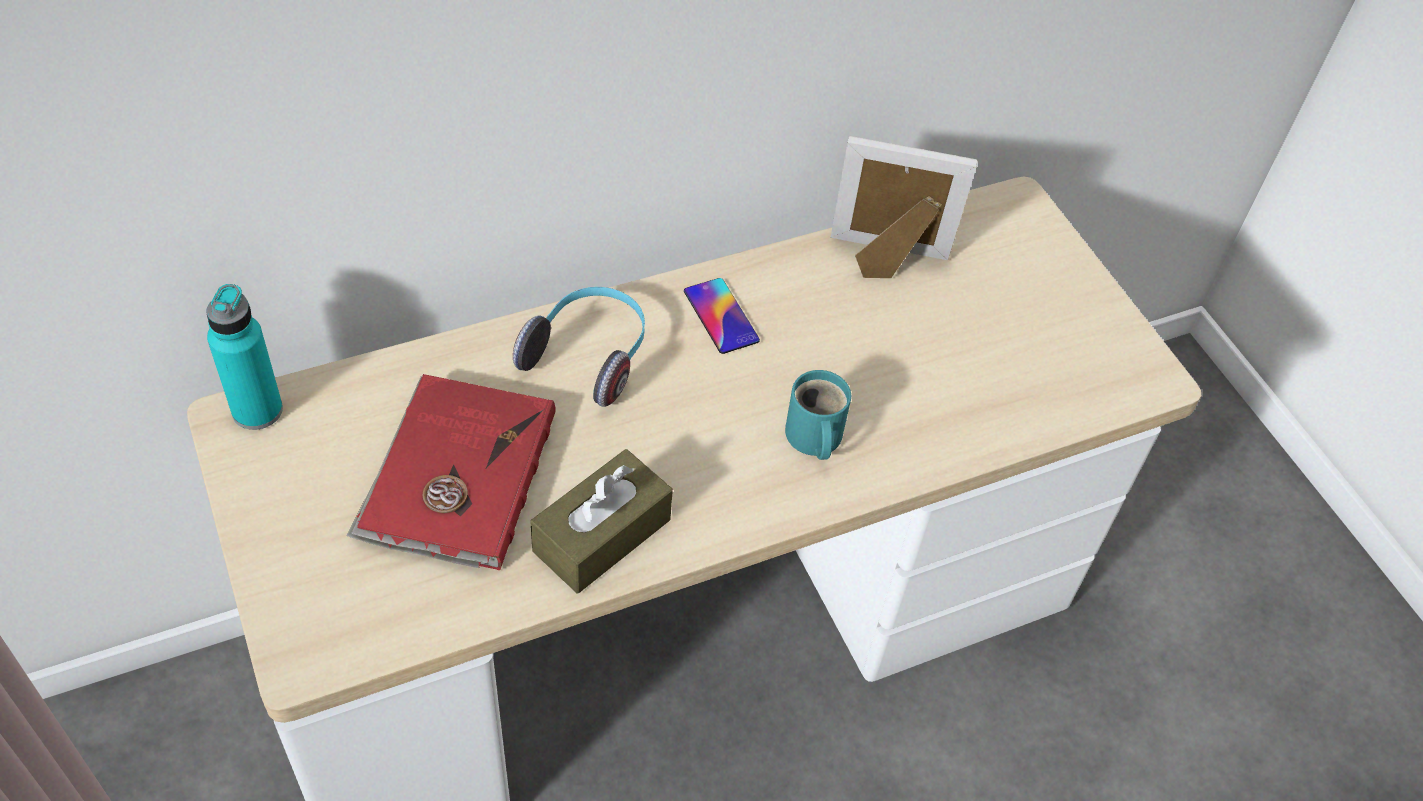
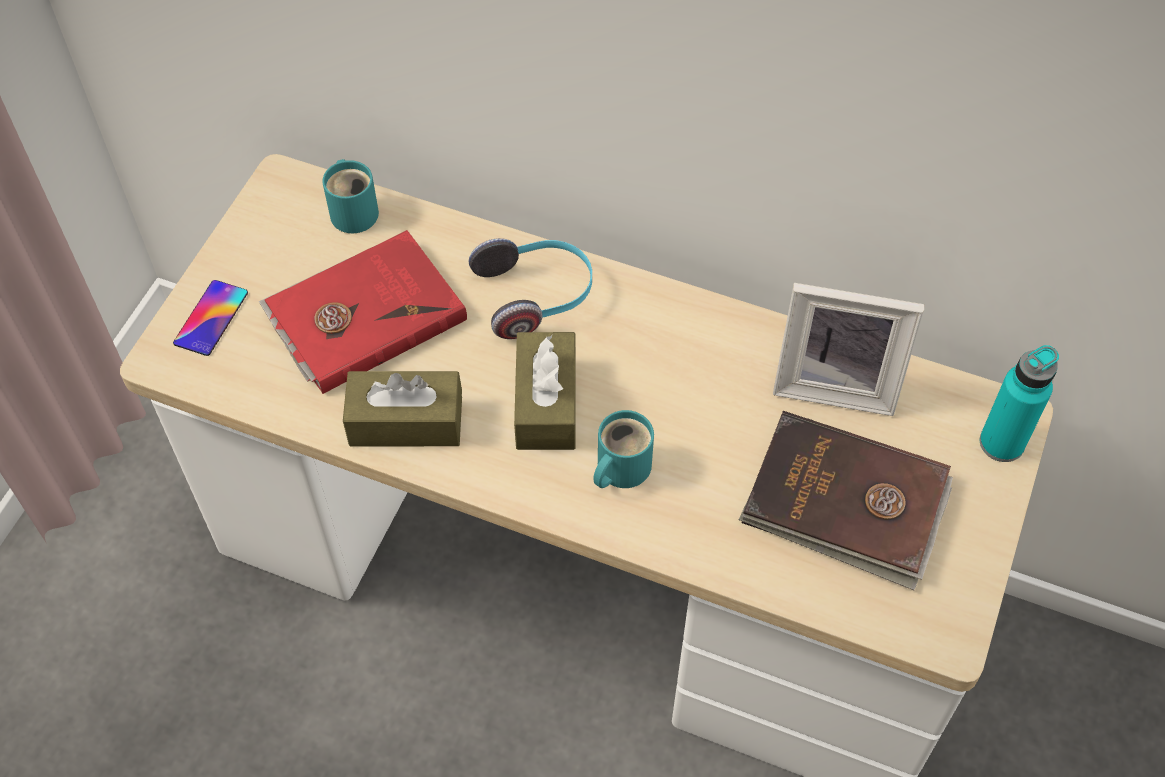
camera: 50 degrees right, 5 degrees up
(257, 410) = (300, 185): turquoise bottle -> turquoise bottle (1001, 443)
(339, 396) = (355, 210): none -> turquoise mug
(699, 432) = (546, 403): none -> brown tissue box
(721, 316) = (659, 334): phone -> phone (211, 318)
(886, 262) = (835, 383): picture frame -> picture frame turned 135 degrees clockwise
(991, 340) = (845, 504): none -> brown book

